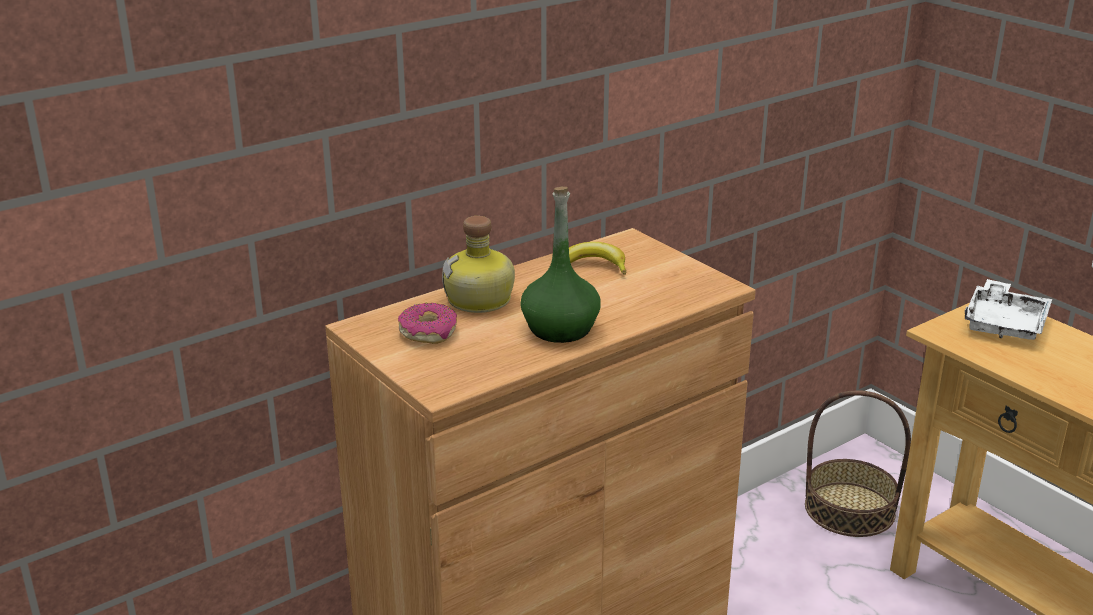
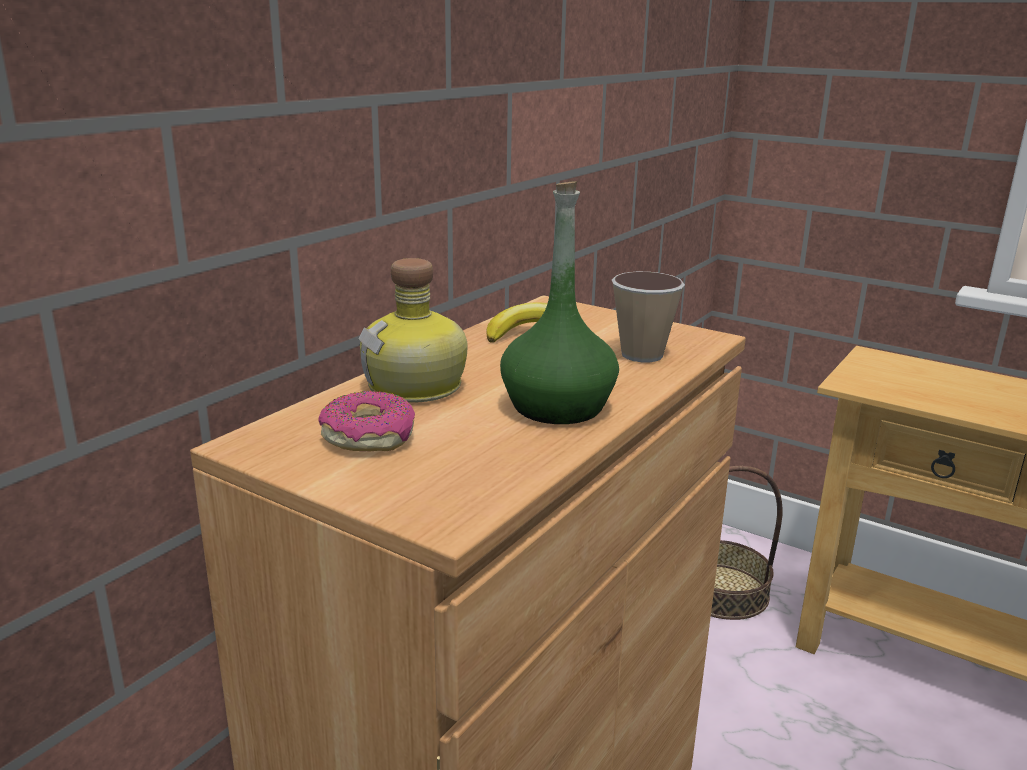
camera: 20 degrees left, 5 degrees down
(656, 295) = (642, 355): none -> cup
(1004, 323) = (897, 369): white tray -> none

